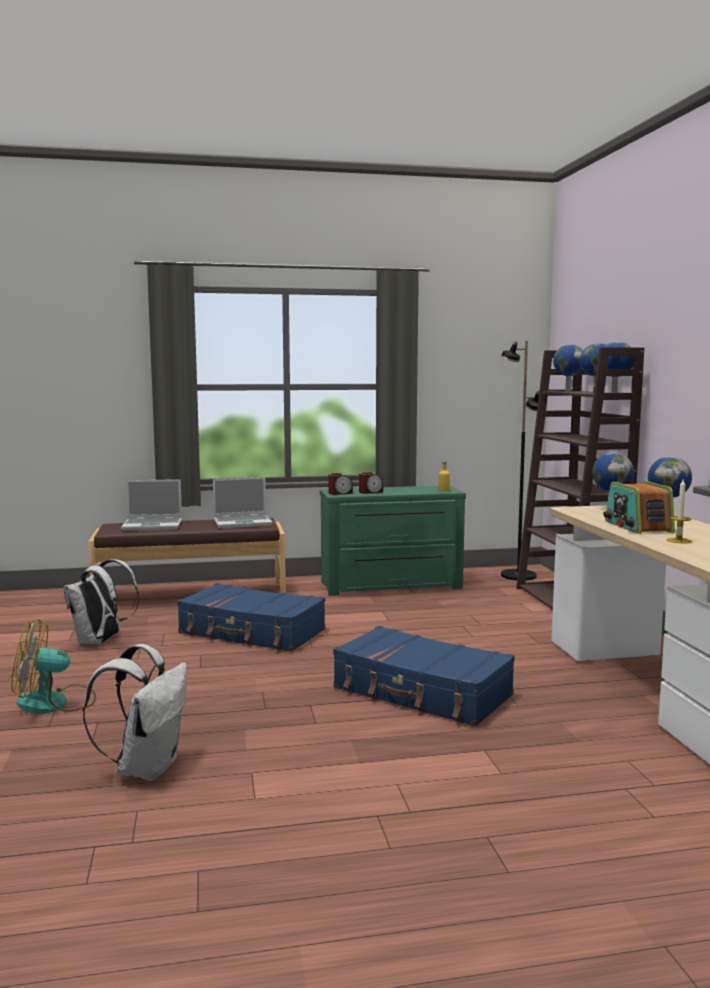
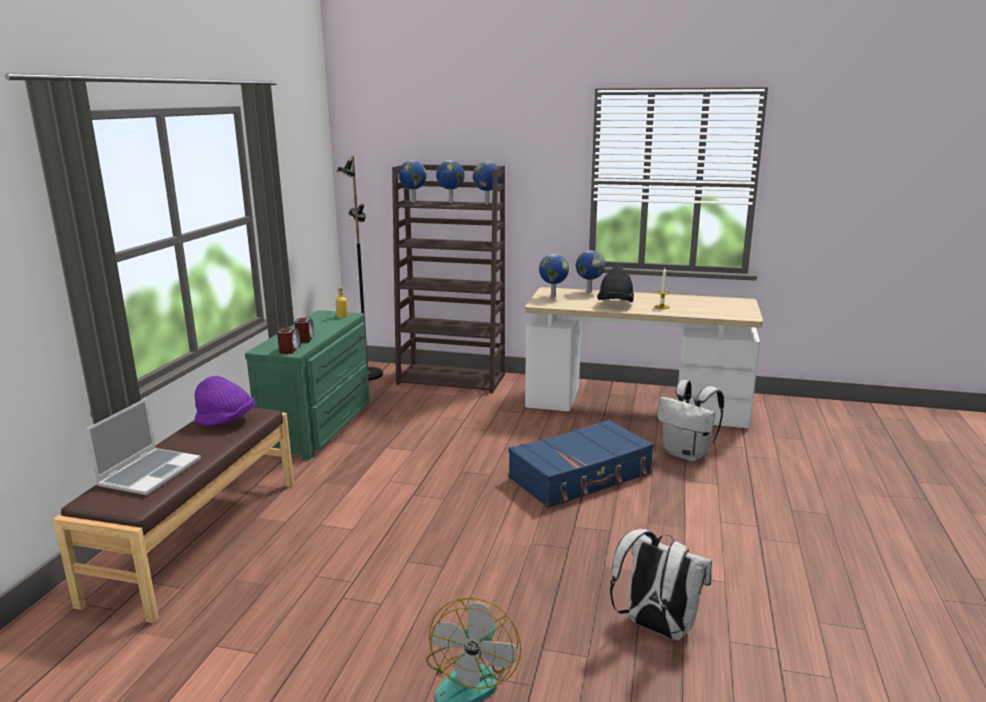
camera: 65 degrees left, 10 degrees up
(100, 641) = (292, 626): white backpack -> white backpack (687, 454)
(243, 523) = (226, 421): laptop -> purple hat
(252, 632) = (372, 521): blue suitcase -> none
(637, 527) = (615, 304): radio -> black hat

